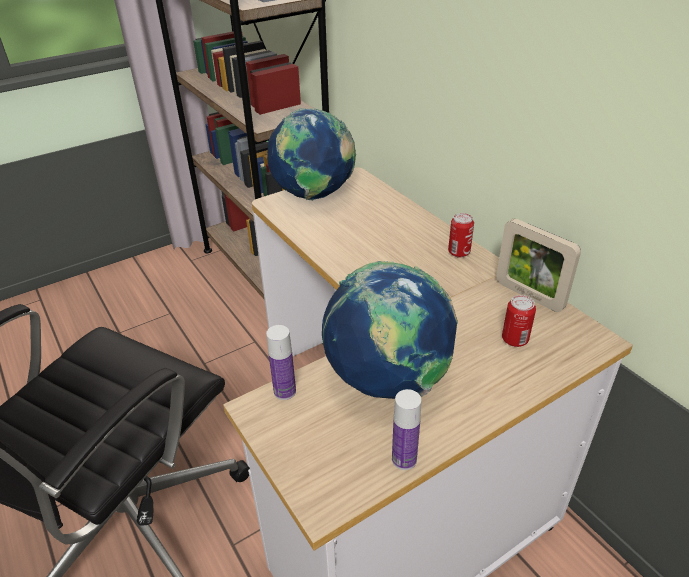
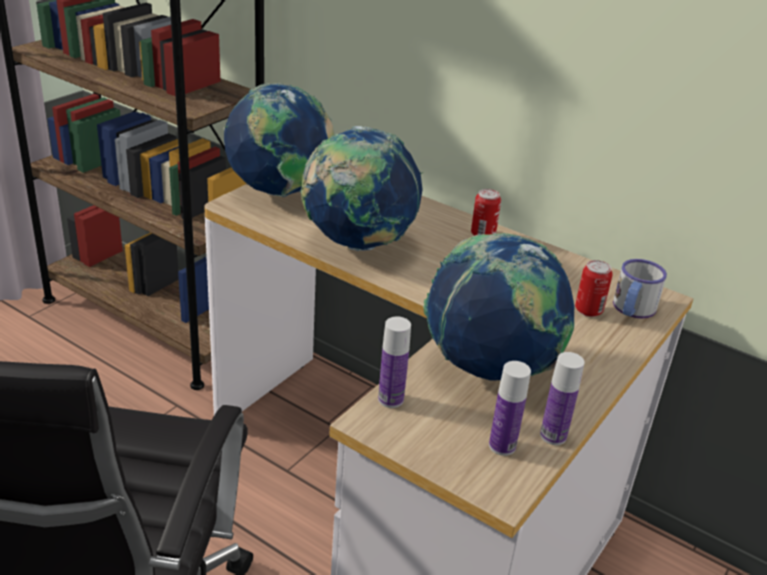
camera: 25 degrees left, 5 degrees down
(347, 247) = (357, 244): none -> globe
(351, 458) = (502, 446): none -> bottle
(529, 295) = (577, 267): picture frame -> none
(559, 346) = (632, 310): none -> mug

